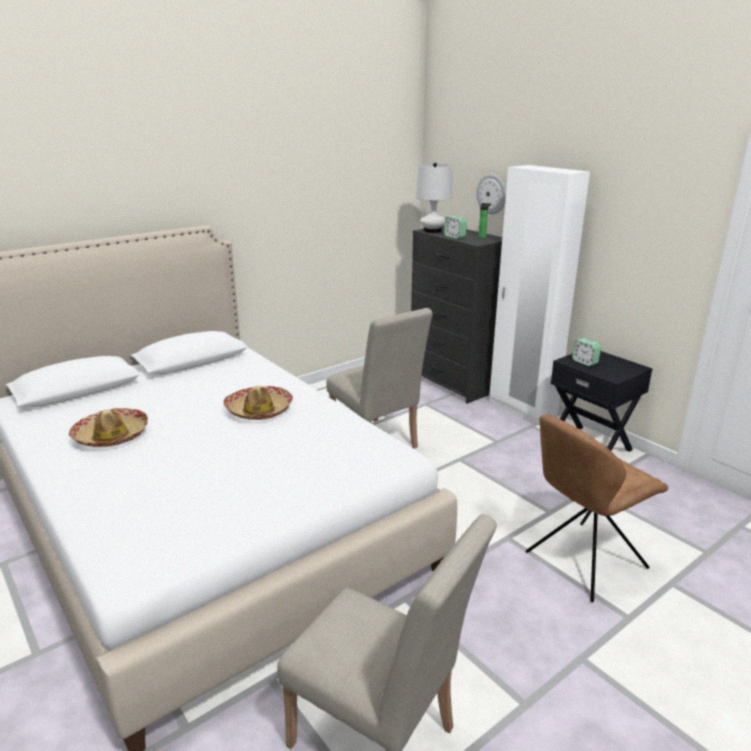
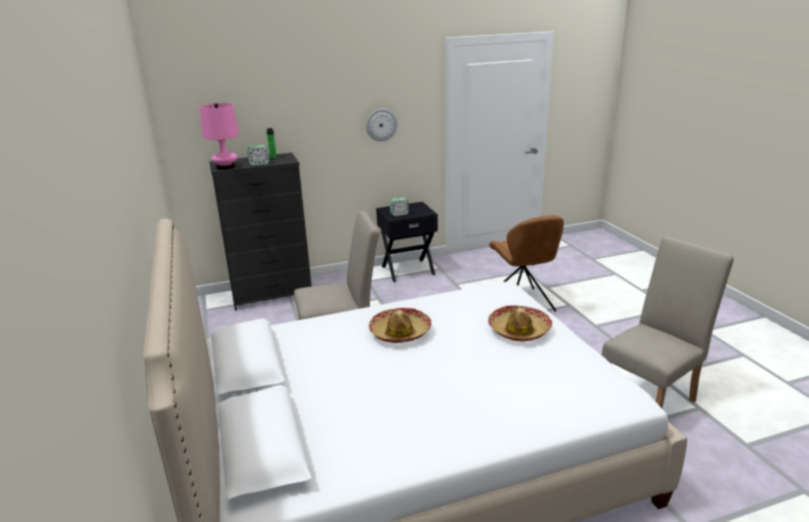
camera: 70 degrees left, 0 degrees up
(111, 436) = (408, 413): hat -> hat (519, 330)
(432, 231) = (226, 167): white table lamp -> pink table lamp
(492, 194) = (254, 121): wall clock -> wall clock (381, 124)
(522, 410) = (342, 279): white wardrobe -> none

